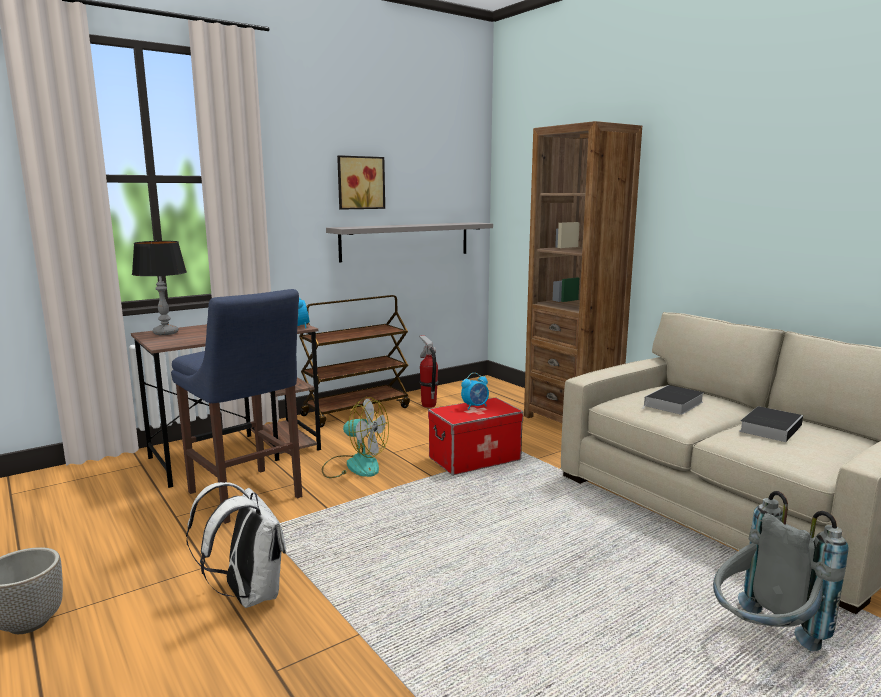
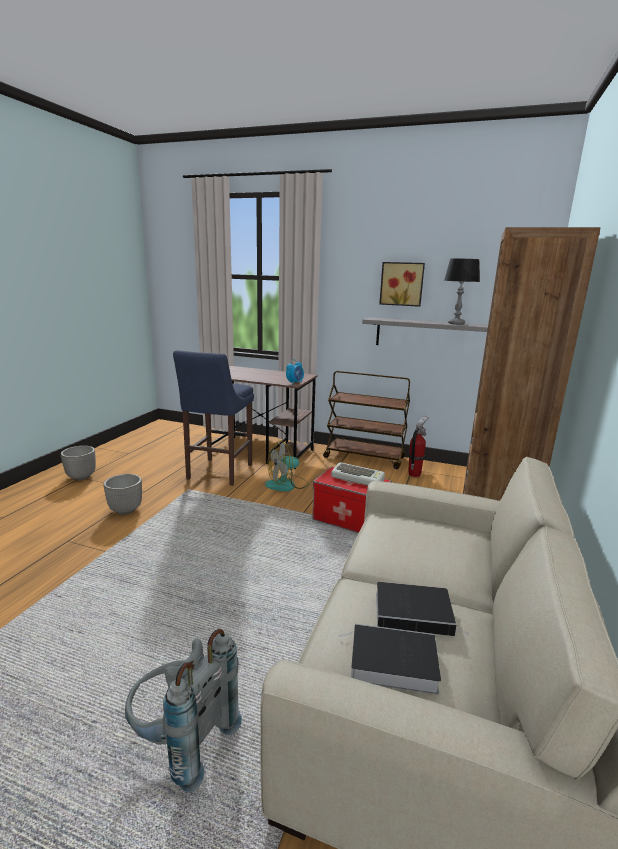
camera: 55 degrees right, 5 degrees up
(166, 333) = (238, 369): table lamp -> table lamp (456, 324)
(248, 594) = (126, 510): white backpack -> planter
(354, 465) = (287, 485): fan -> fan turned 75 degrees clockwise
(475, 406) = (358, 478): alarm clock -> keyboard
(673, 404) = (413, 544): book -> book (390, 662)

